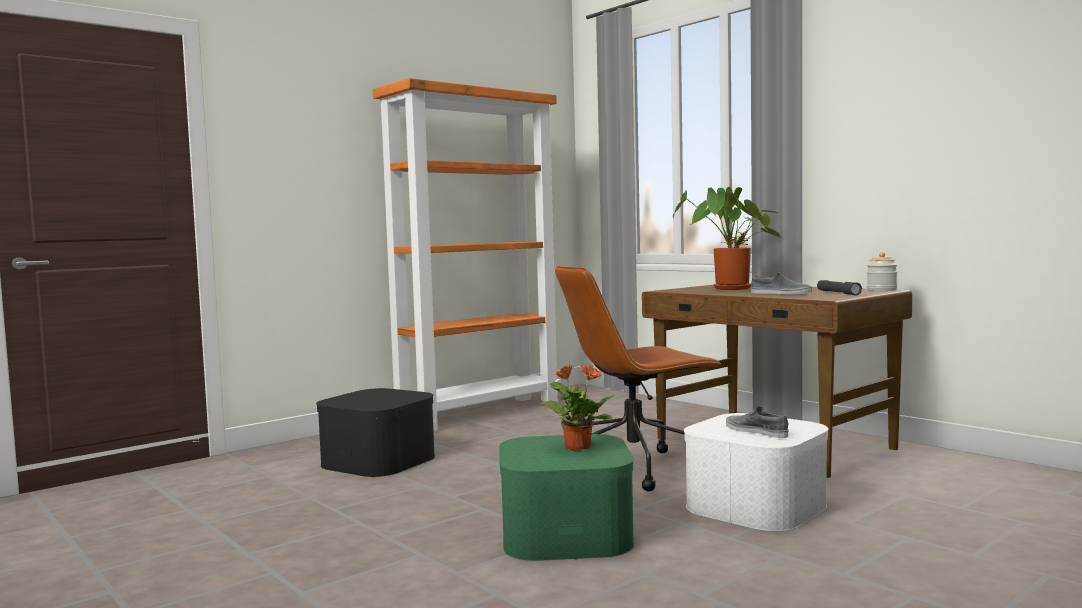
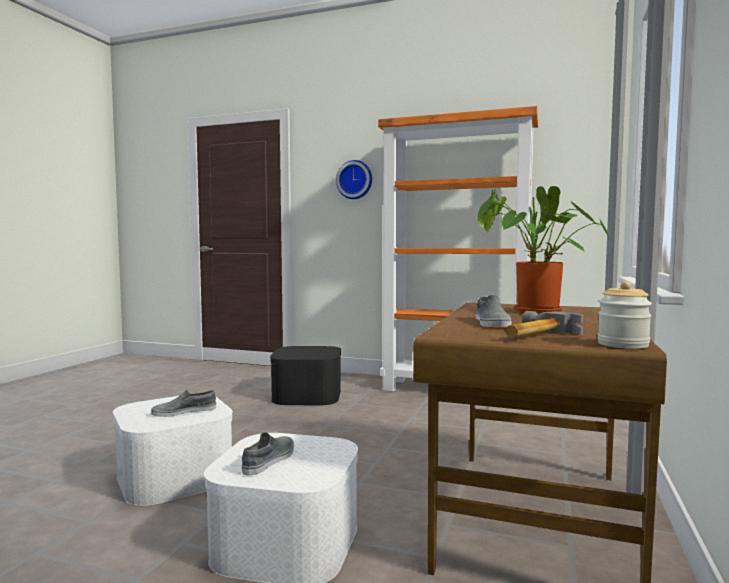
camera: 60 degrees right, 0 degrees up
(316, 150) = (355, 180): none -> wall clock
(566, 533) = (175, 476): green storage box -> white storage box
(577, 447) = (184, 411): potted plant -> grey shoe
(636, 468) = (362, 467): brown office chair -> none
(838, 293) = (534, 335): grey flashlight -> hammer

